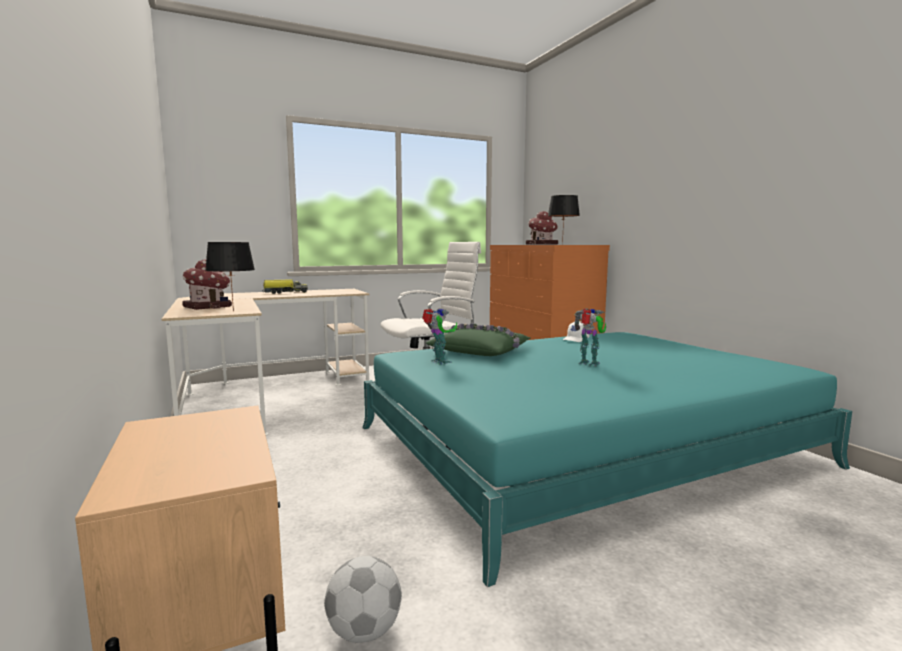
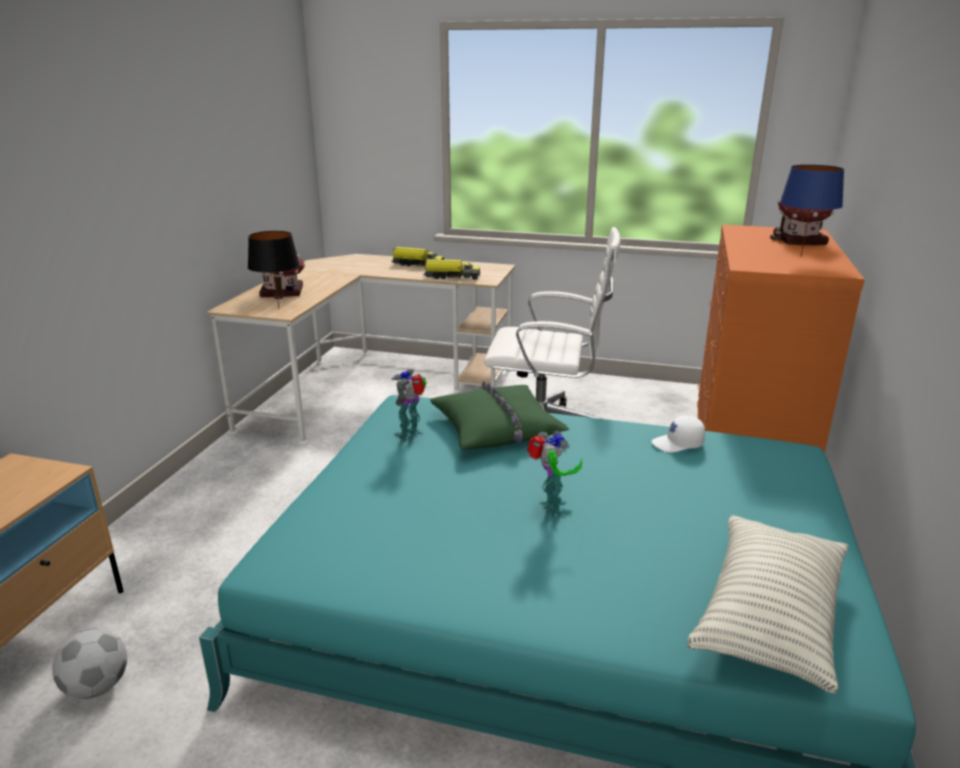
camera: 40 degrees right, 15 degrees up
(327, 293) = (451, 277): none -> toy truck
(439, 362) = (411, 435): toy robot -> toy robot turned 150 degrees counterclockwise
(562, 244) = (801, 256): black table lamp -> blue table lamp
(745, 365) = (768, 617): none -> pillow

